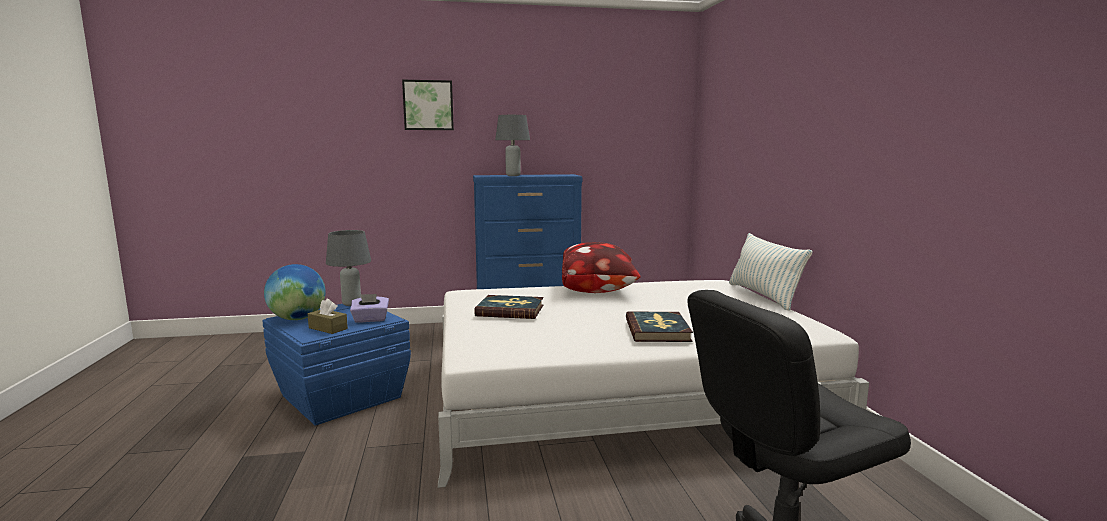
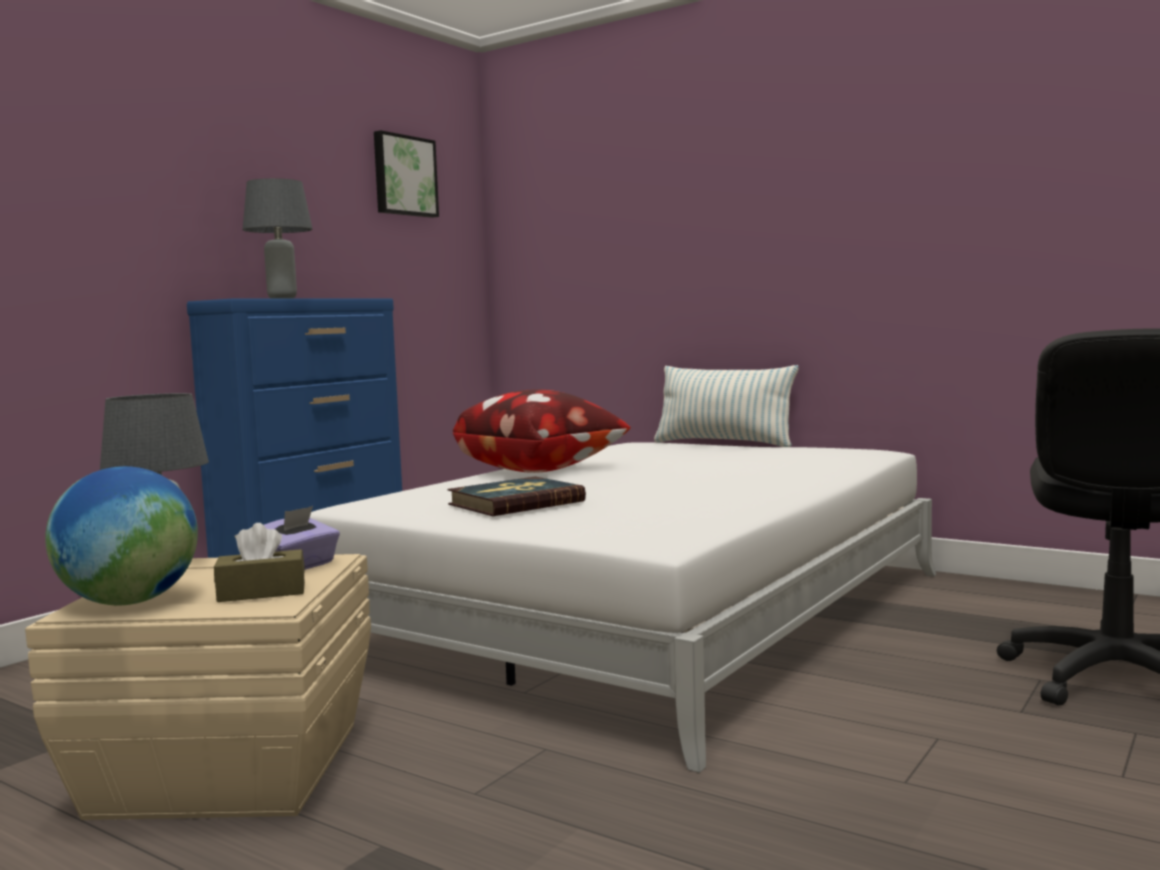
camera: 45 degrees left, 5 degrees down
(342, 396) = (228, 767): blue storage box -> beige storage box
(428, 105) = (86, 149): picture -> picture (403, 176)
(658, 330) = (751, 479): book -> none

